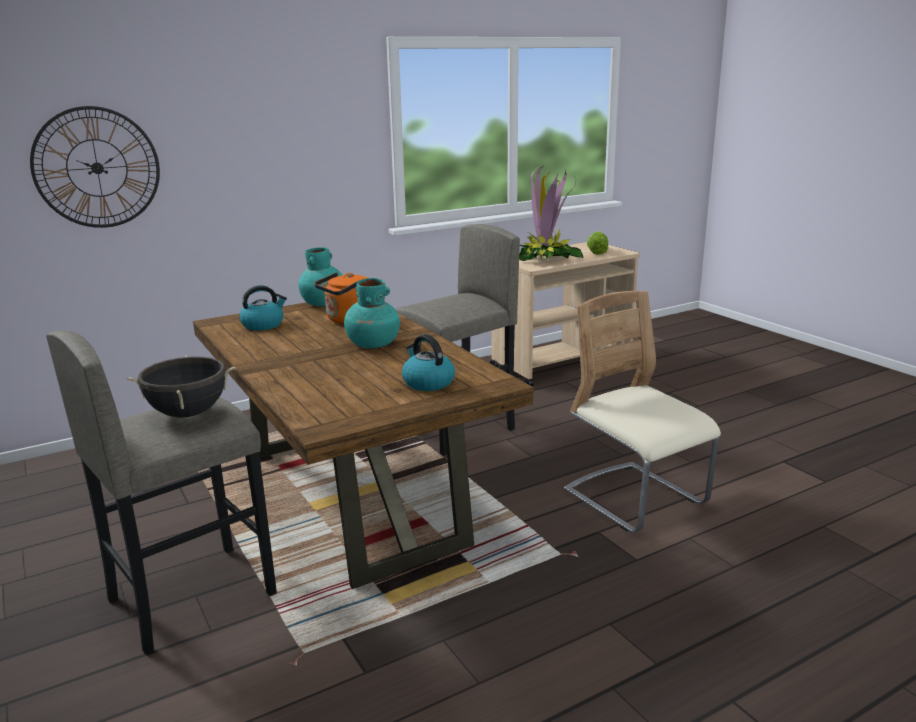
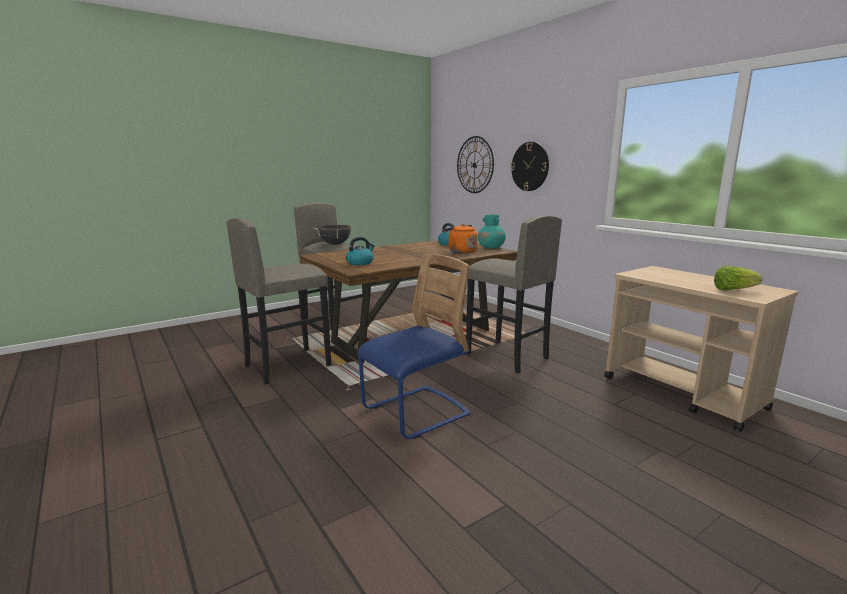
camera: 85 degrees right, 5 degrees down
(253, 160) = (530, 166): none -> wall clock
(373, 344) = (419, 255): turquoise vase -> none
(471, 636) = (287, 365): none -> grey stool
(545, 259) = (669, 276): potted plant -> none
(635, 499) = (416, 413): beige chair -> blue chair

